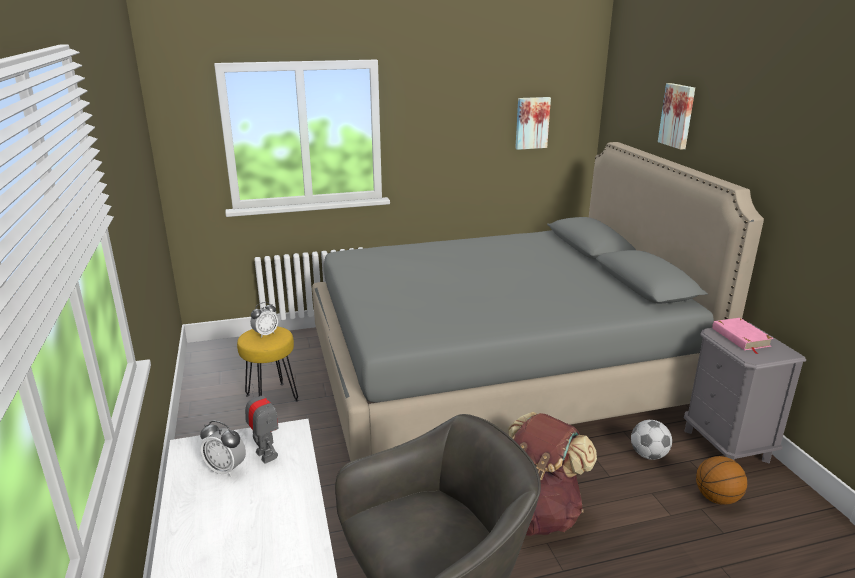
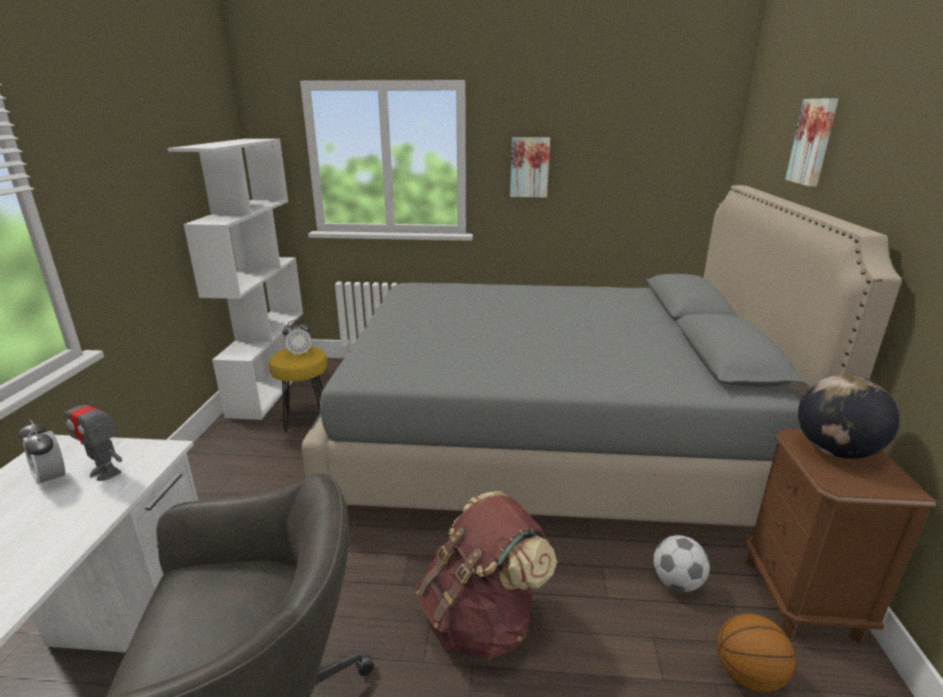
camera: 20 degrees right, 0 degrees up
(207, 374) = (270, 386): none -> white bookcase
(266, 455) = (106, 472): toy robot -> toy robot turned 135 degrees clockwise
(531, 123) = (644, 161): picture -> picture (529, 167)
(726, 445) = (801, 598): grey nightstand -> brown nightstand
(740, 337) = (835, 450): pink book -> globe

